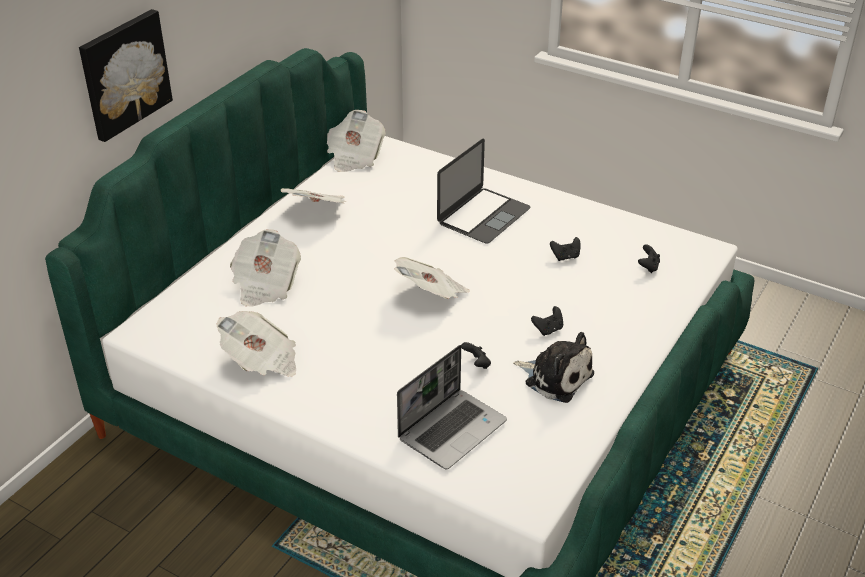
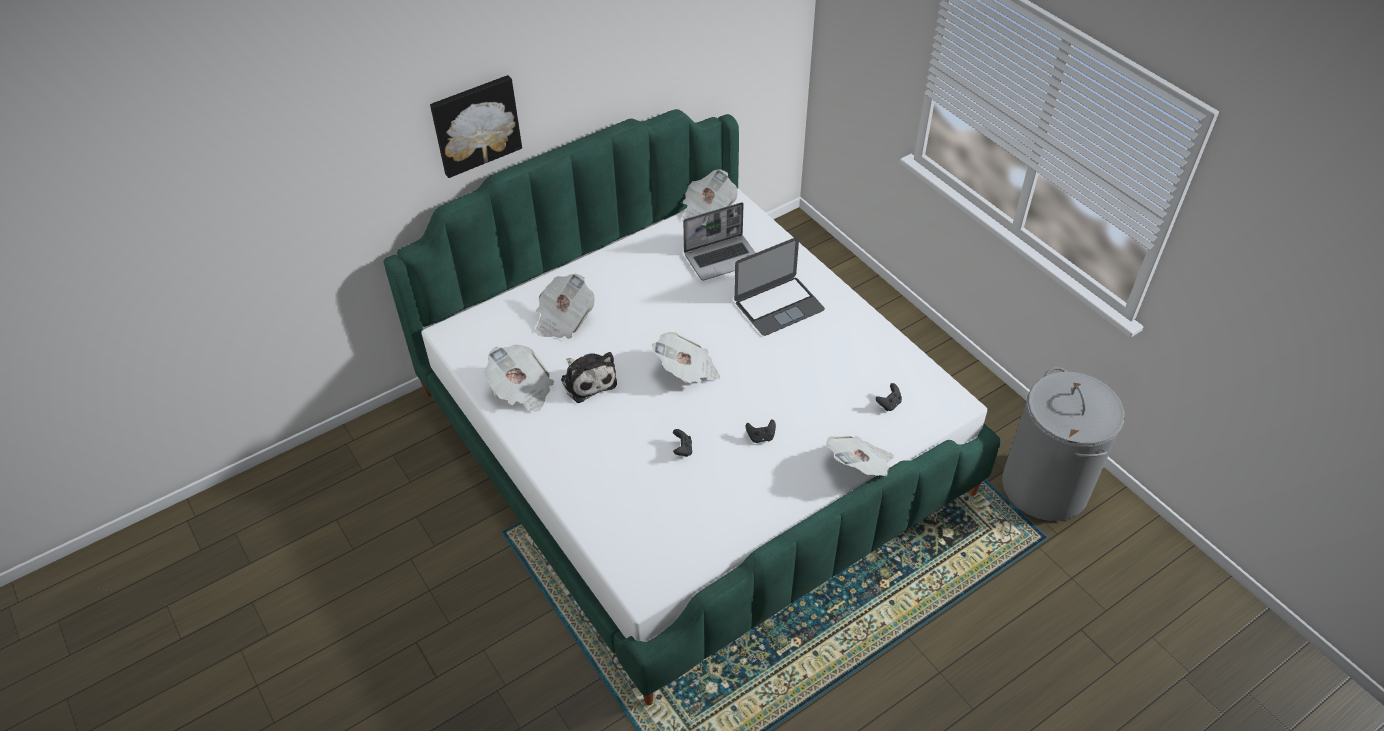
camera: 25 degrees right, 10 degrees up
(318, 210) = (645, 259): newspaper -> newspaper (860, 466)
(452, 429) = (627, 501): laptop -> laptop (722, 258)
(555, 377) = (737, 484): plush toy -> plush toy (587, 380)
(565, 257) = (822, 370): black game controller -> none
(785, 327) = (1045, 486): none -> grey laundry basket

